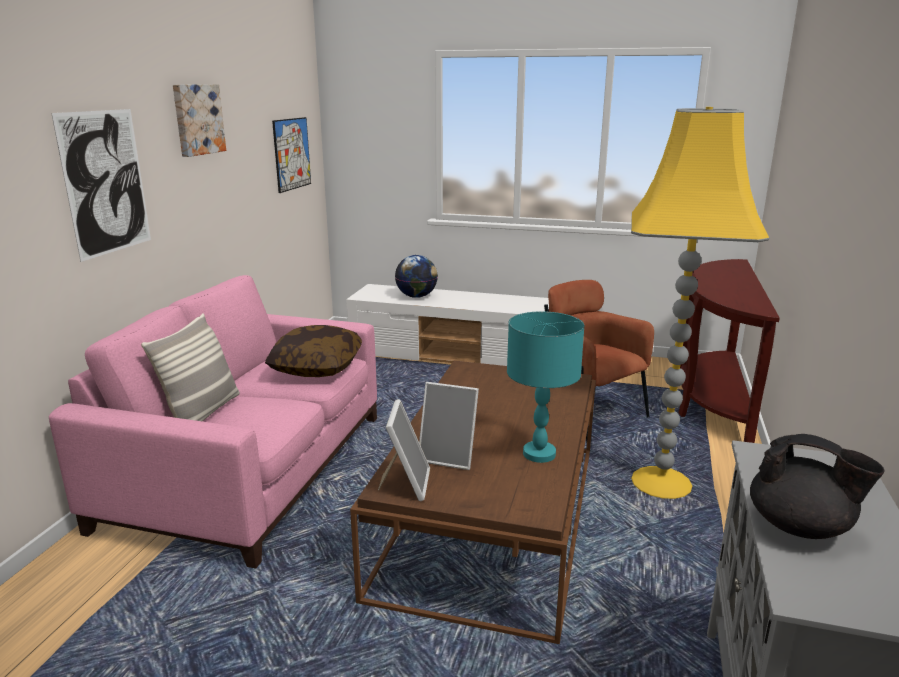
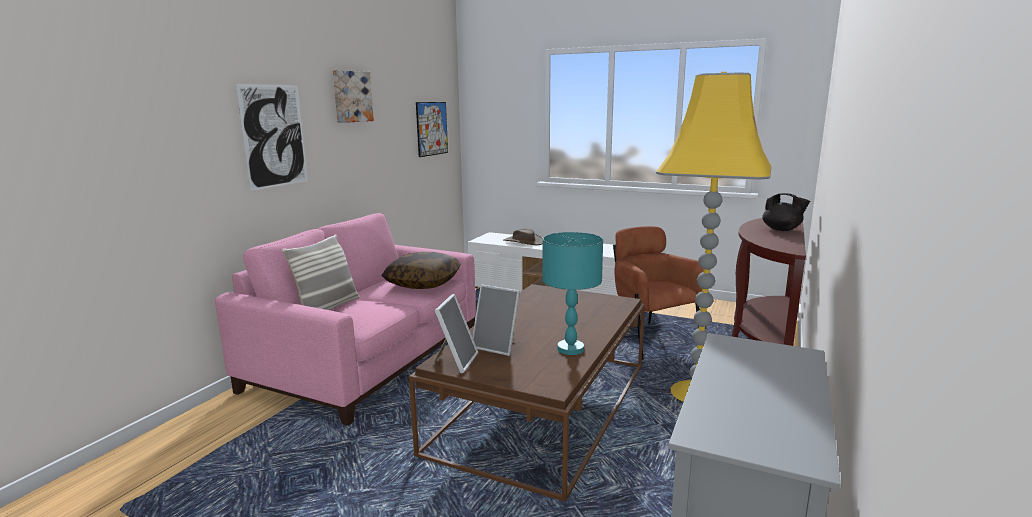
camera: 10 degrees right, 5 degrees down
(416, 296) = (523, 241): globe -> brown hat
(800, 527) = (729, 391): black teapot -> black teapot (782, 230)

